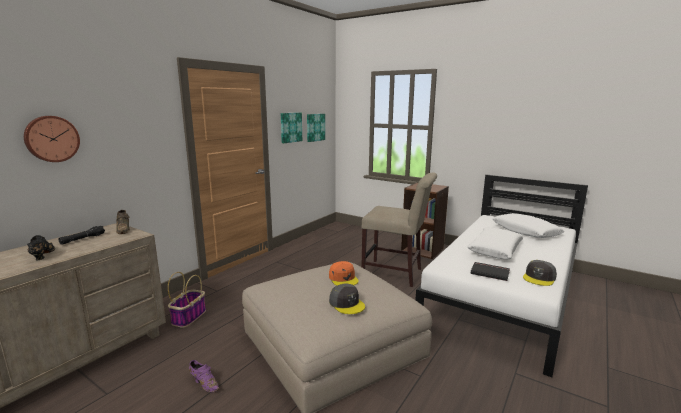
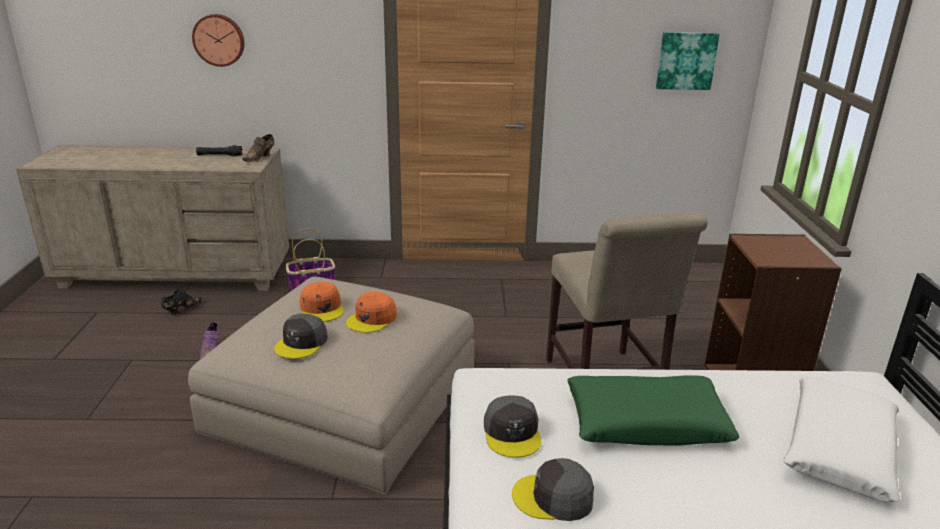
camera: 55 degrees right, 10 degrees up
(42, 256) = (169, 160): black shoe -> black shoe (182, 309)
(290, 127) = (610, 55): picture -> none
(312, 288) = (322, 308): none -> orange cap
(490, 272) = (512, 433): black book -> grey cap
(495, 249) = (646, 422): white pillow -> green pillow

